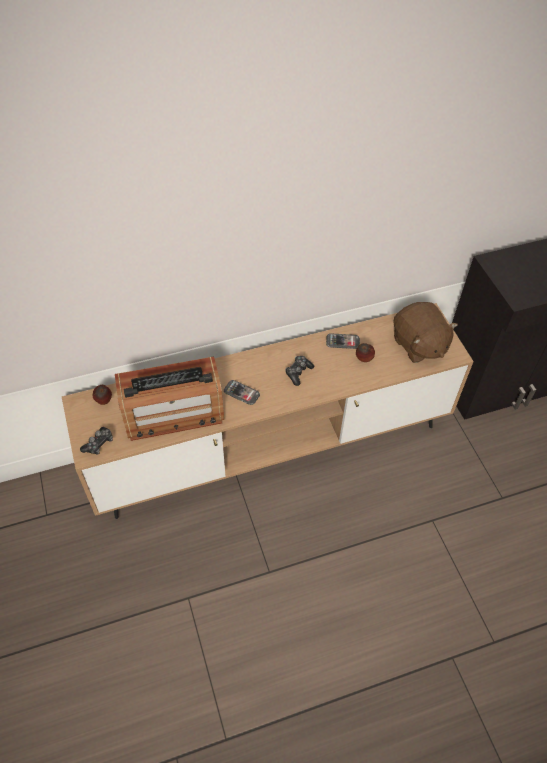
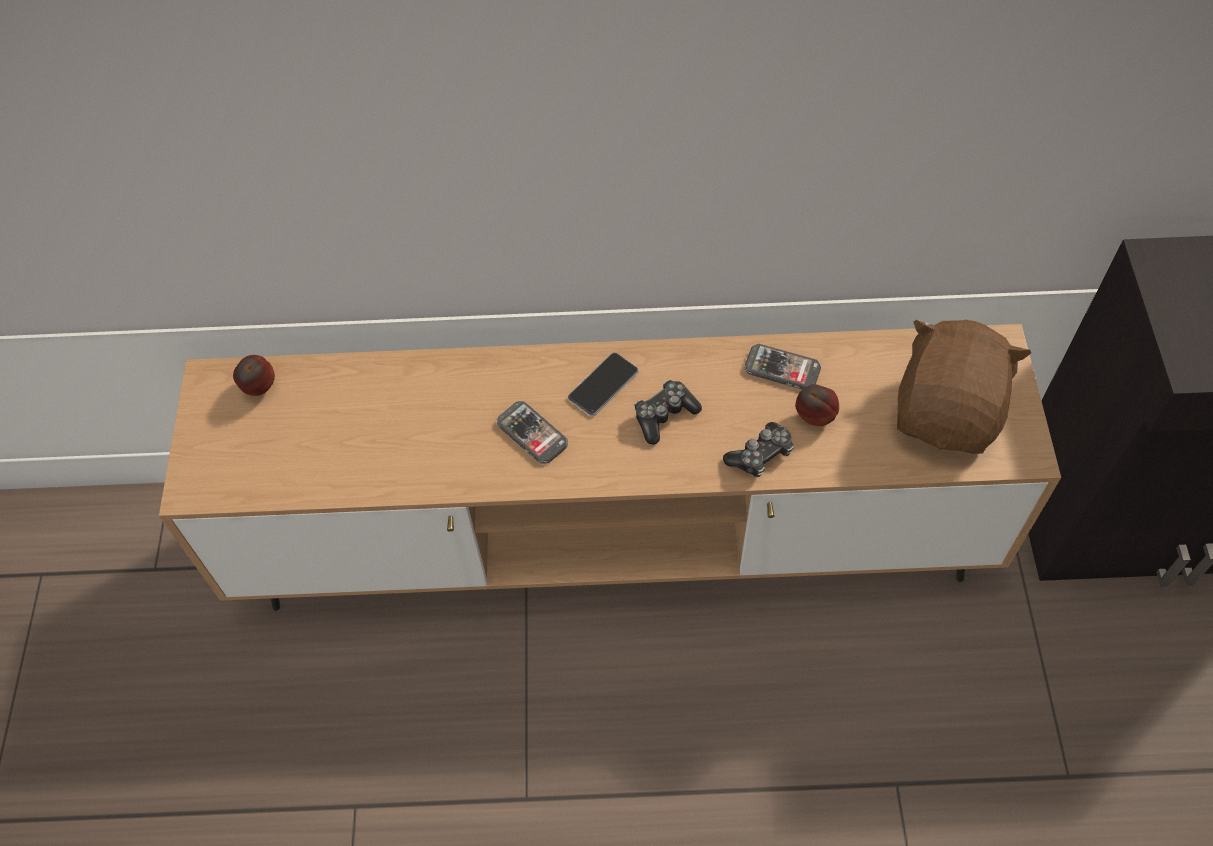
camera: 20 degrees right, 5 degrees up
(99, 444) = (219, 474): game controller -> game controller (760, 455)
(173, 413) = (382, 444): radio -> none
(266, 365) = (603, 385): none -> phone
(418, 345) = (947, 412): brown plush toy -> brown plush toy turned 150 degrees counterclockwise

